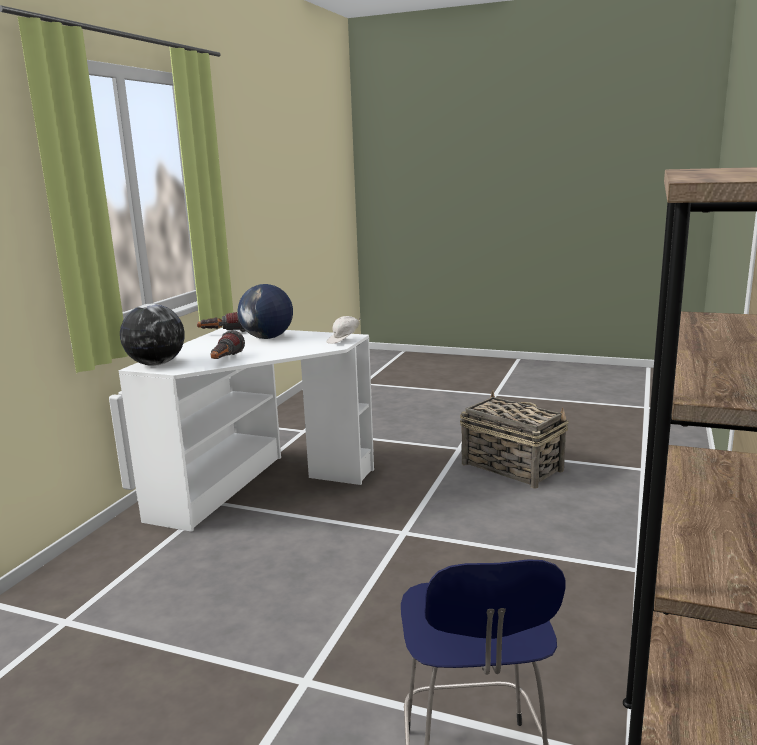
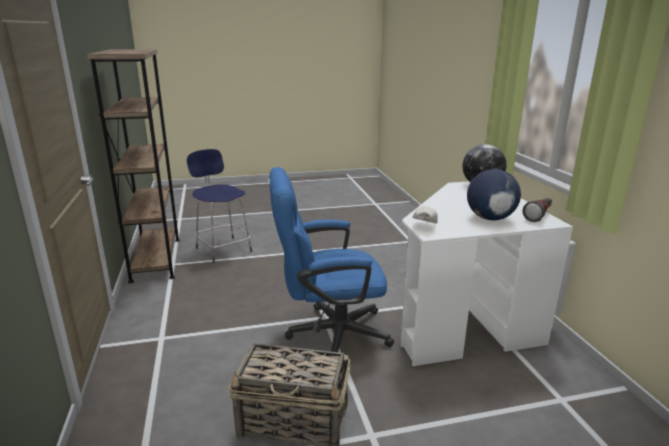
camera: 145 degrees right, 5 degrees up
(225, 360) = (451, 194): flashlight -> none
(419, 514) = (328, 333): none -> blue office chair

